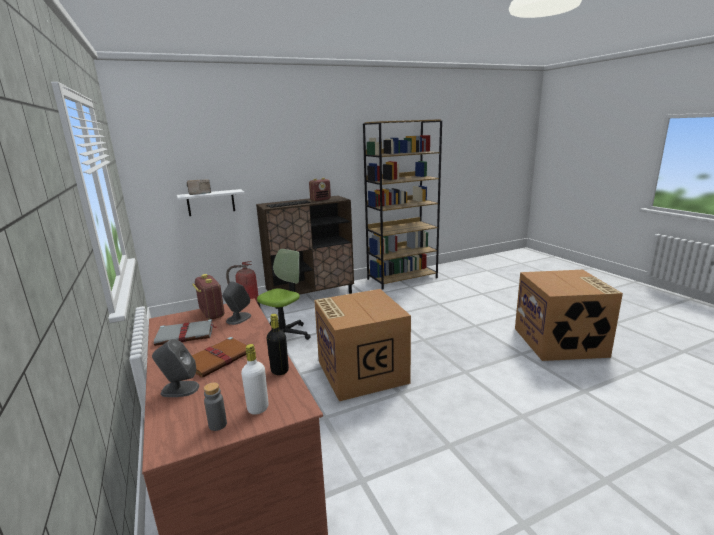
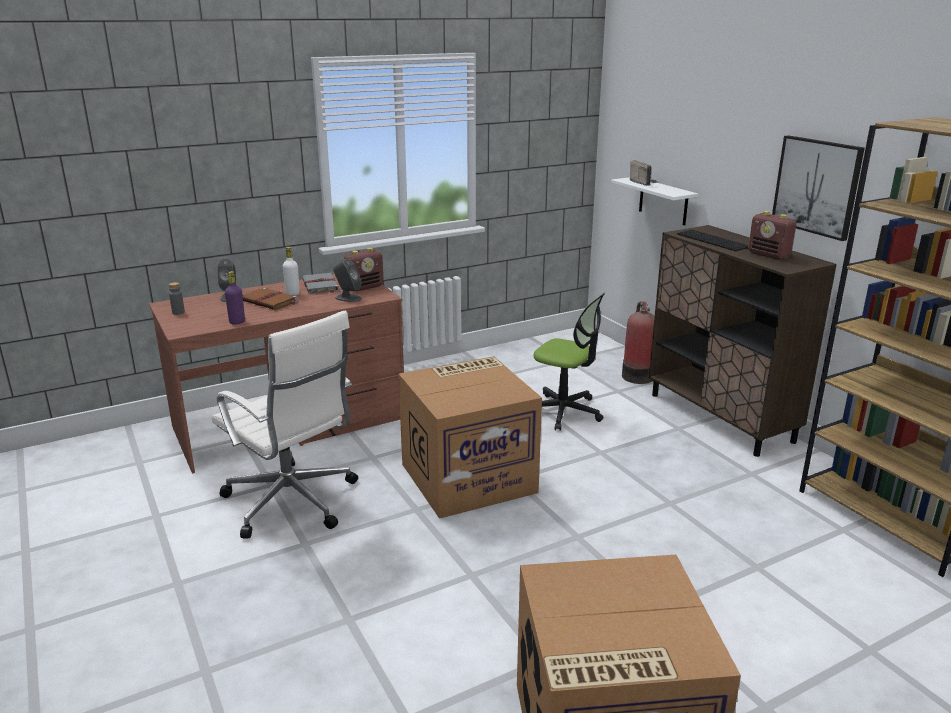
camera: 85 degrees right, 5 degrees up
(258, 408) = (188, 321): white bottle -> white bottle (292, 293)
(280, 371) = (237, 322): black bottle -> purple bottle
(317, 164) = (817, 186): none -> picture
(392, 460) = (292, 503): none -> white office chair

